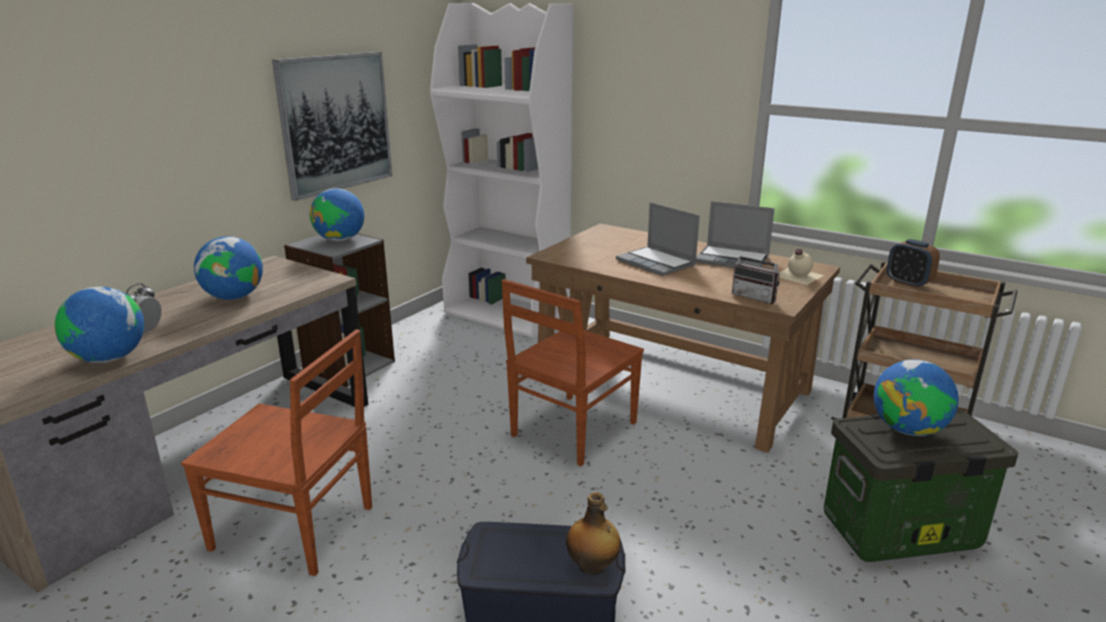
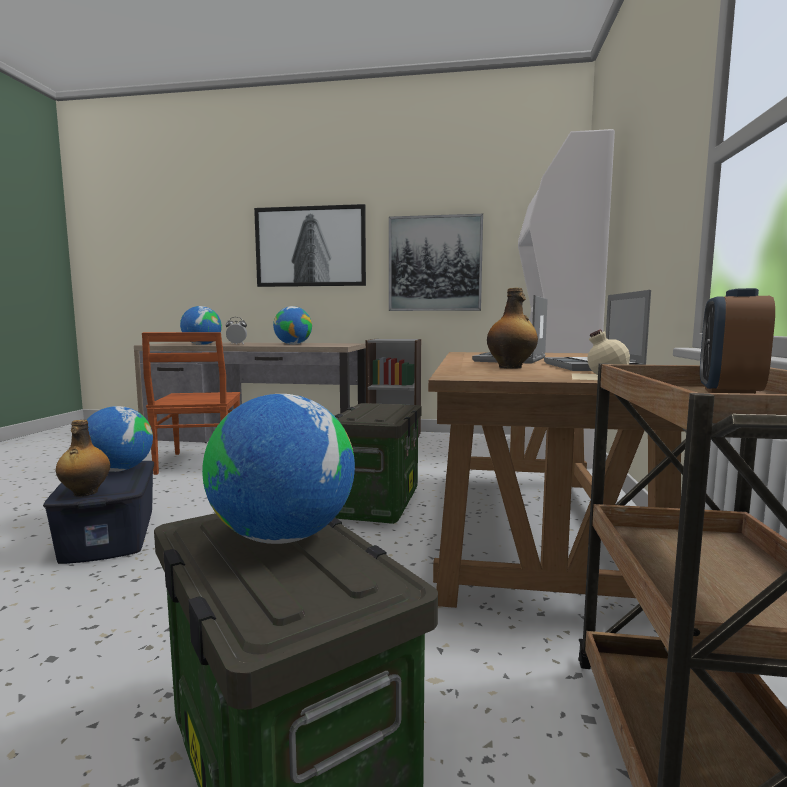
camera: 65 degrees right, 15 degrees down
(156, 118) = (310, 246): none -> picture
(340, 240) = (400, 339): globe -> globe (119, 470)
(572, 430) = (377, 502): brown chair -> storage box
(723, 278) = (511, 367): none -> bottle
(756, 297) = (470, 372): radio -> none

